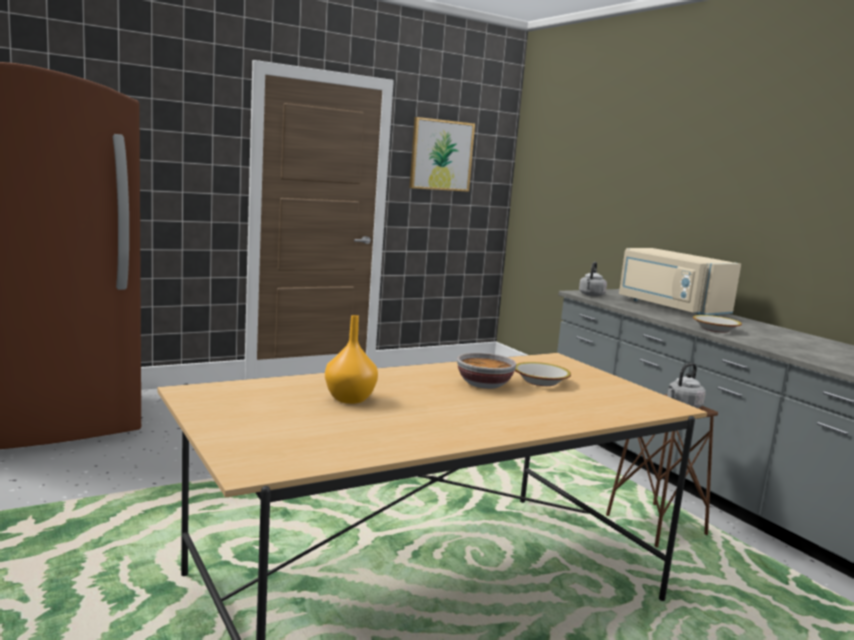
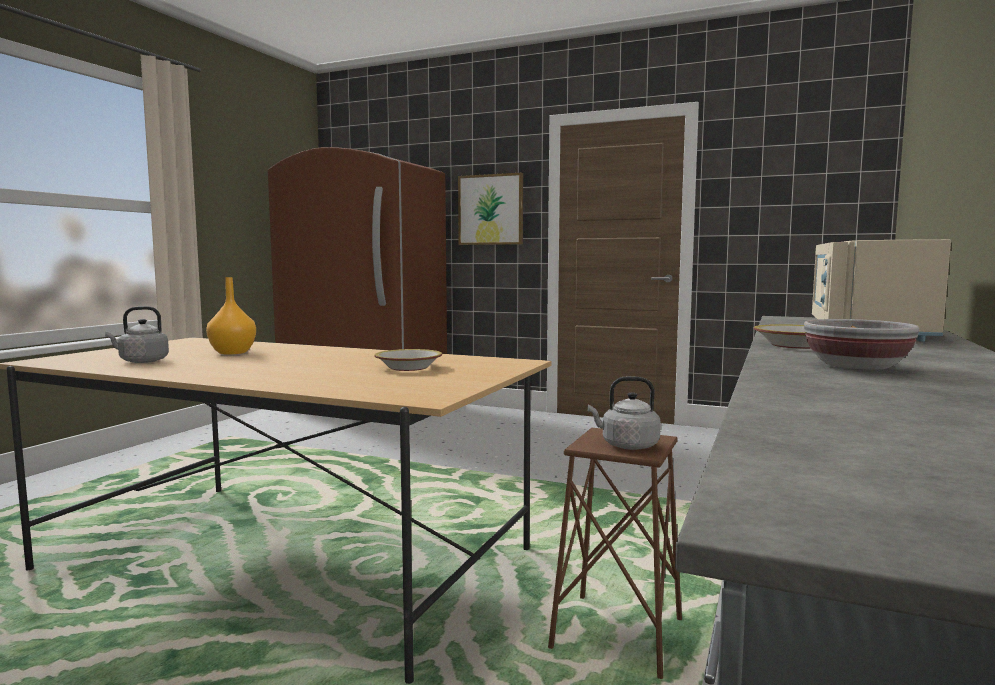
camera: 55 degrees right, 5 degrees down
(441, 155) = (769, 176): picture -> picture (490, 209)
(484, 384) = (353, 361): bowl -> bowl (857, 366)
(591, 295) = (789, 319): grey kettle -> grey kettle (141, 361)

